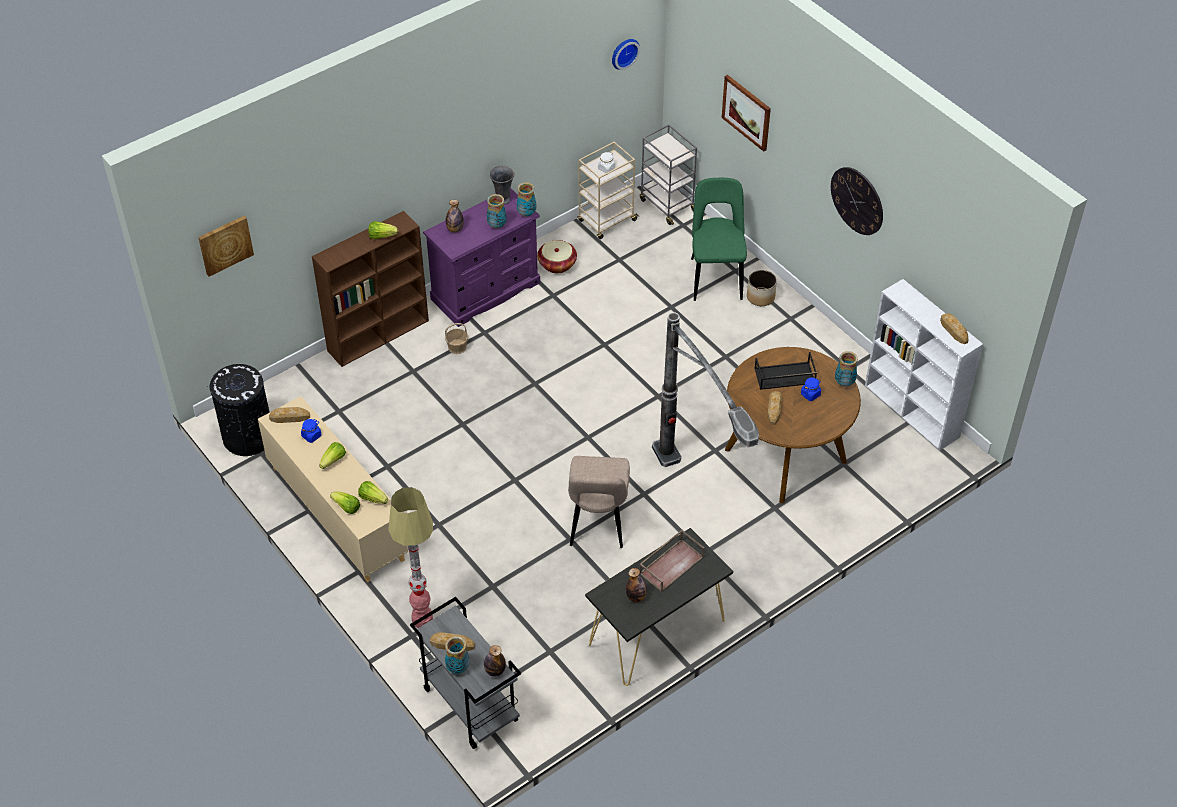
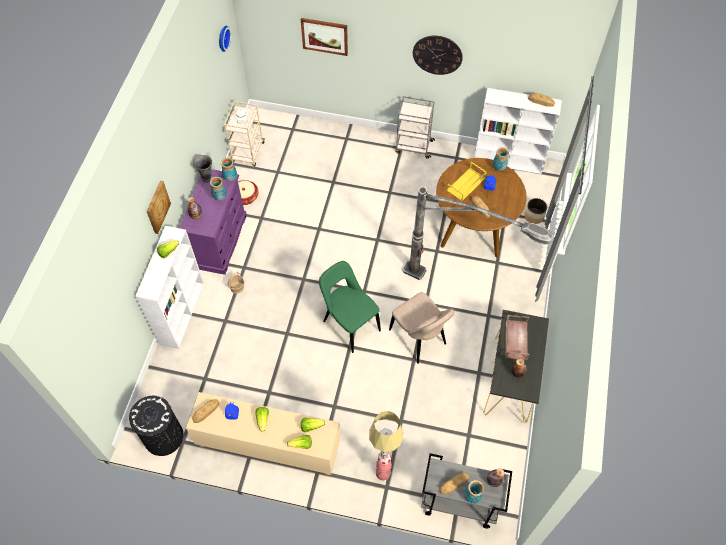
camera: 40 degrees left, 10 degrees up
(225, 244) = (92, 332): picture -> picture (157, 207)
(379, 335) = (182, 312): brown bookcase -> white bookcase
(667, 205) = (272, 122): grey cart -> grey cart (413, 147)
(715, 276) = (339, 148): green chair -> green chair (349, 324)
(760, 297) = (374, 146): planter -> planter (534, 216)
(784, 376) = (466, 185): black tray -> yellow tray

